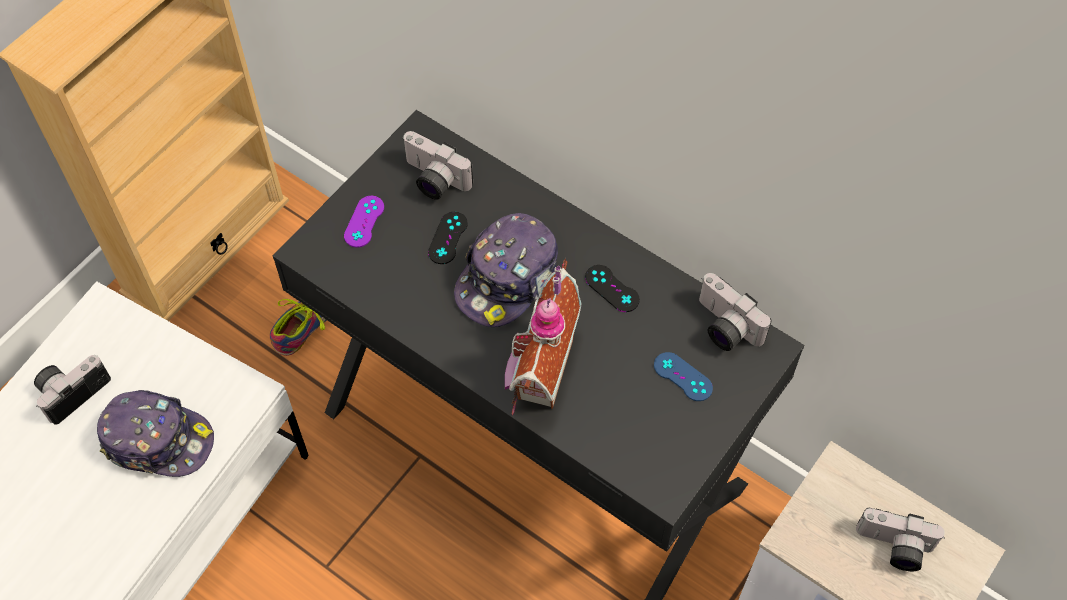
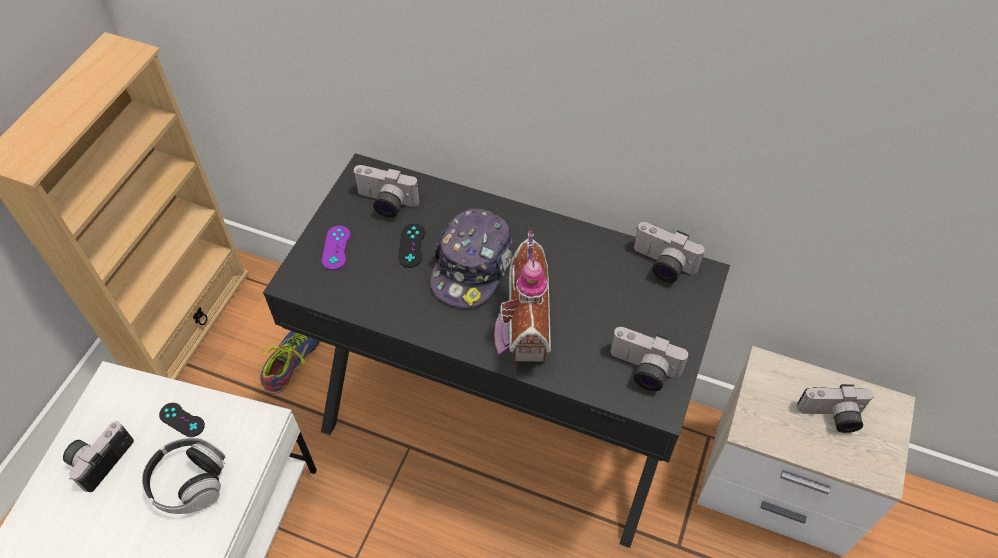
camera: 15 degrees left, 5 degrees down
(158, 440) = (189, 483): cap -> headphones
(612, 288) = (561, 255): black game controller -> black game controller (182, 420)
(658, 444) = (642, 371): none -> camera
(683, 377) = (643, 311): blue game controller -> none

